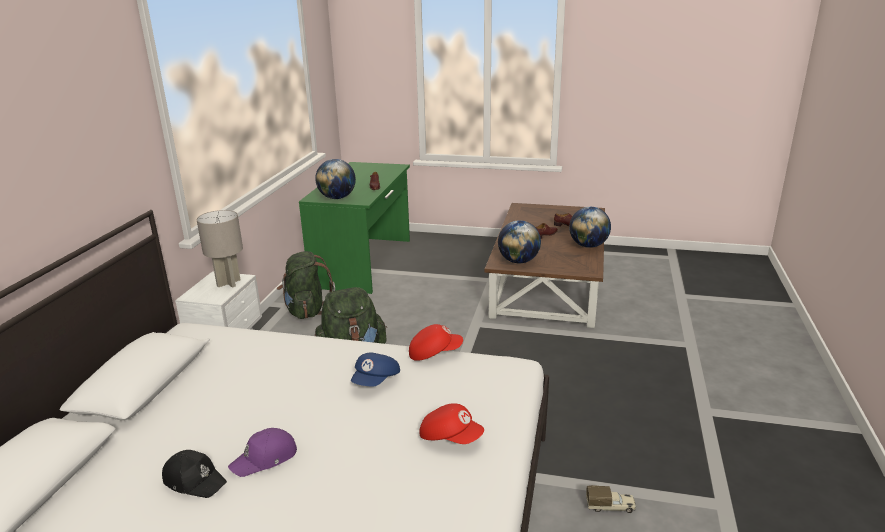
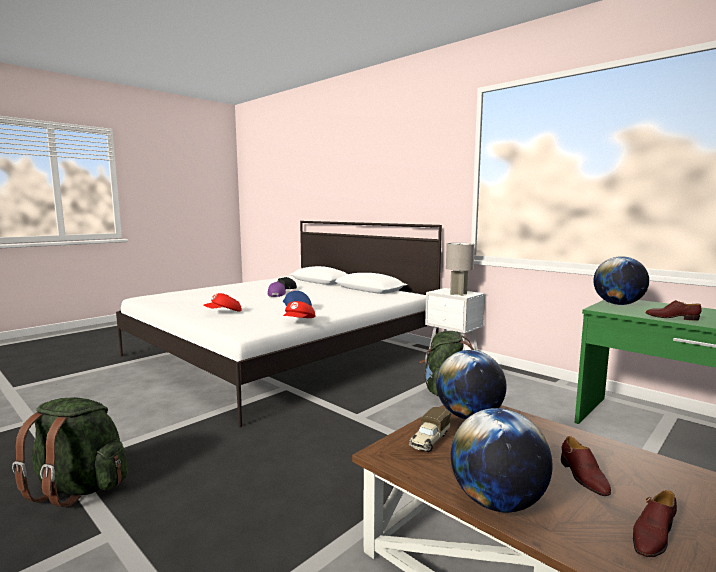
camera: 120 degrees right, 15 degrees down
(307, 311) = (541, 389): green backpack -> green backpack (79, 488)
(610, 507) = (154, 424): toy truck -> toy truck (429, 441)

